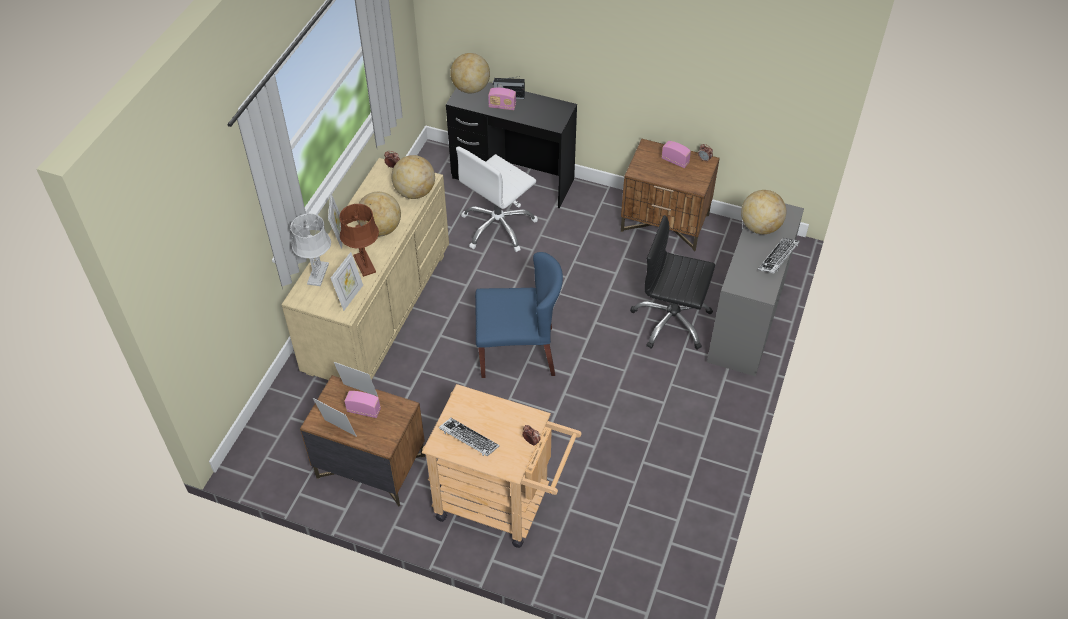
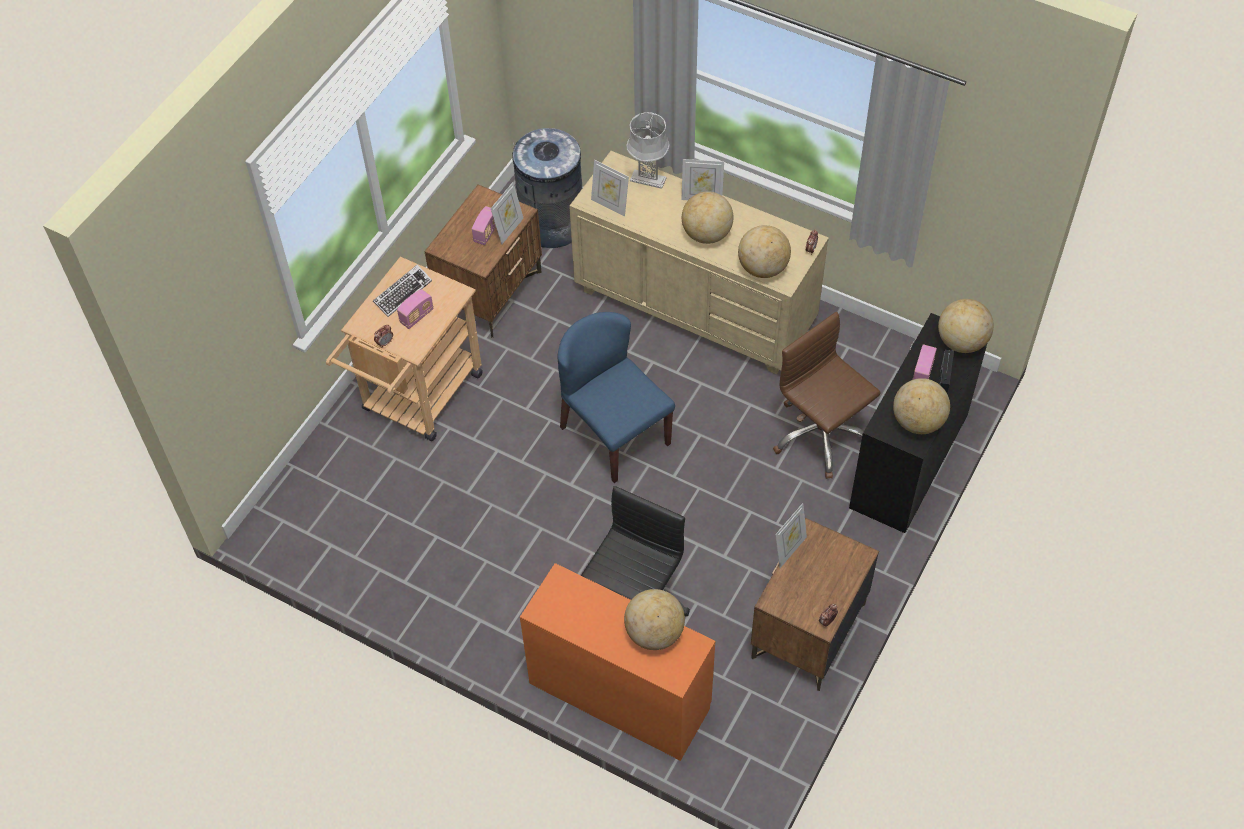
camera: 100 degrees right, 5 degrees up
(284, 429) = (552, 224): none -> grey trash can
(338, 431) = (466, 212): picture frame -> picture frame (789, 550)
(364, 263) = (655, 218): brown table lamp -> none
(498, 227) = (820, 435): white office chair -> brown office chair
(518, 352) = (614, 435): blue chair -> blue chair turned 135 degrees clockwise
(546, 107) = (918, 422): none -> globe
(675, 161) = (827, 584): radio -> radio (416, 316)
(747, 321) = (619, 695): grey desk -> orange desk
(778, 258) = (595, 641): keyboard -> none

